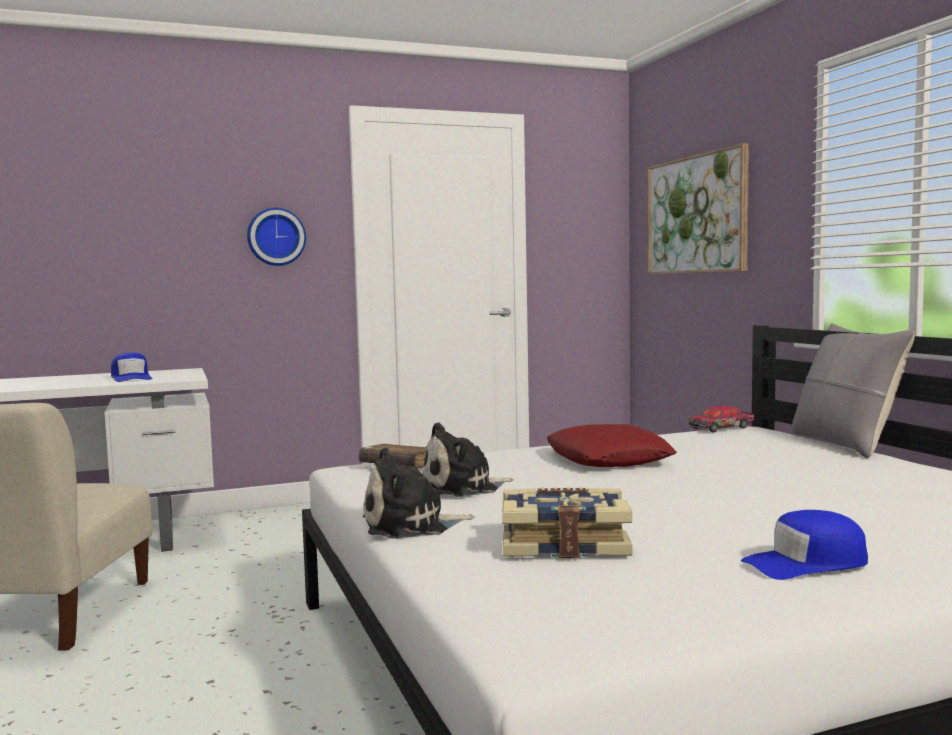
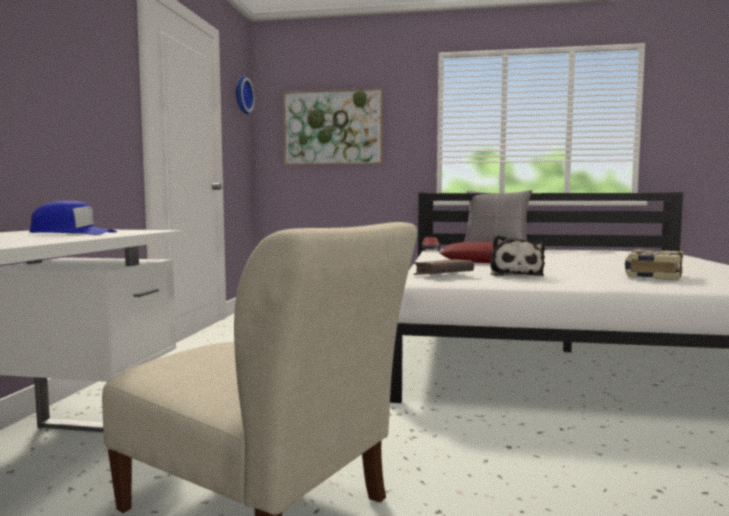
camera: 60 degrees left, 0 degrees up
(276, 237) = (95, 88): wall clock -> wall clock (241, 95)
(410, 525) = (600, 284): plush toy -> none
(806, 563) = (696, 267): blue cap -> none

